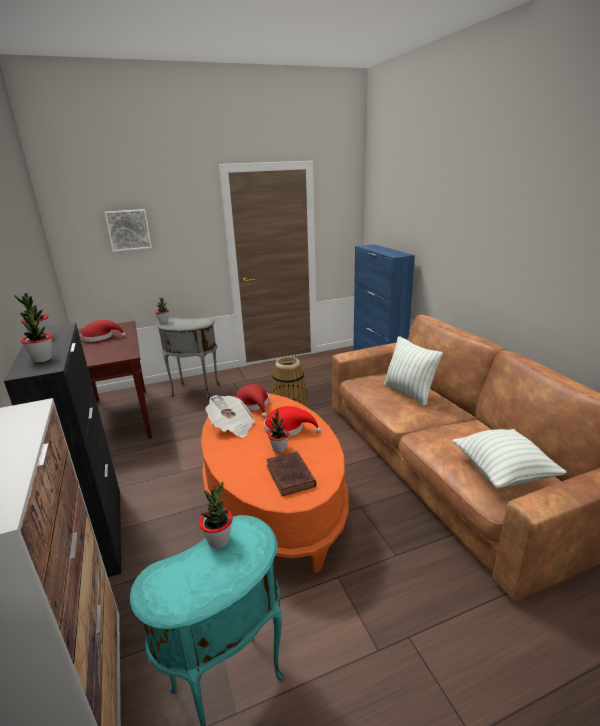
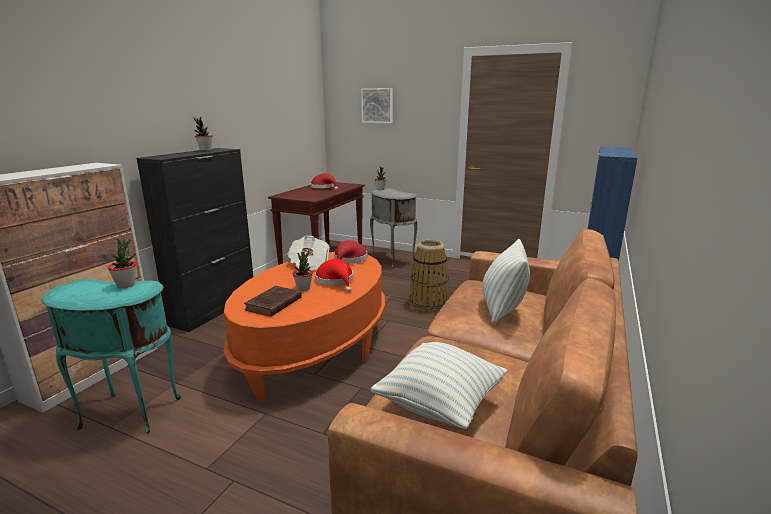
camera: 45 degrees right, 5 degrees down
(42, 359) = (173, 155): potted plant -> none

